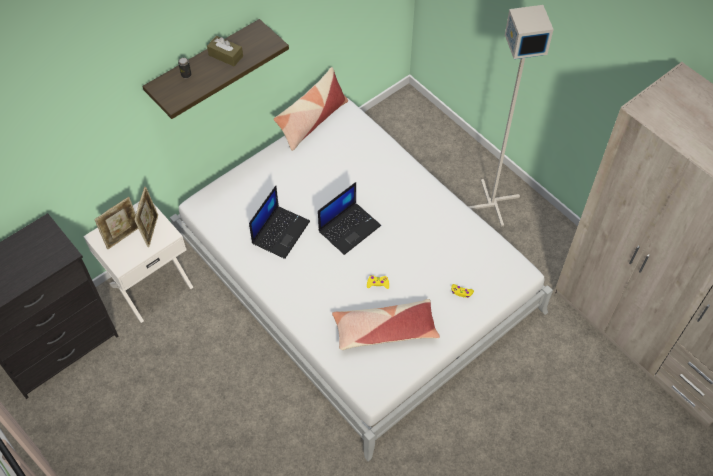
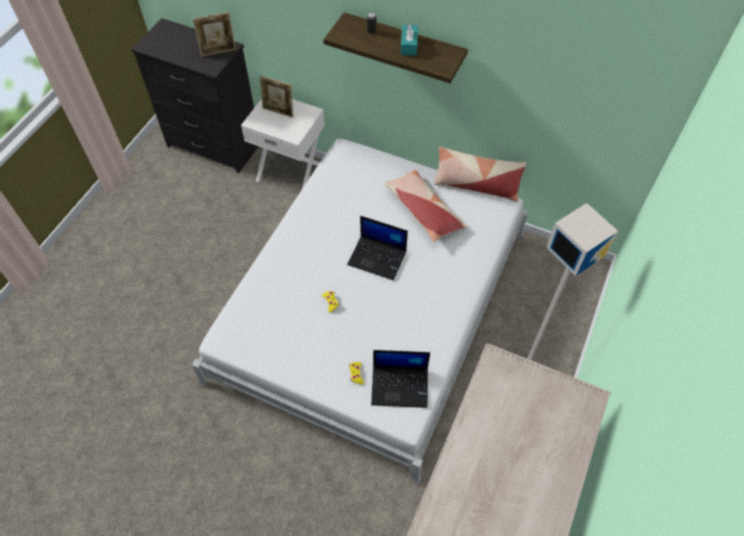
camera: 65 degrees right, 0 degrees up
(151, 230) = (293, 125): picture frame -> picture frame (218, 51)
(226, 55) = (409, 45): brown tissue box -> turquoise tissue box
(280, 231) = (347, 211): laptop -> laptop (400, 386)
(384, 330) = (286, 326): pillow -> pillow (423, 210)

